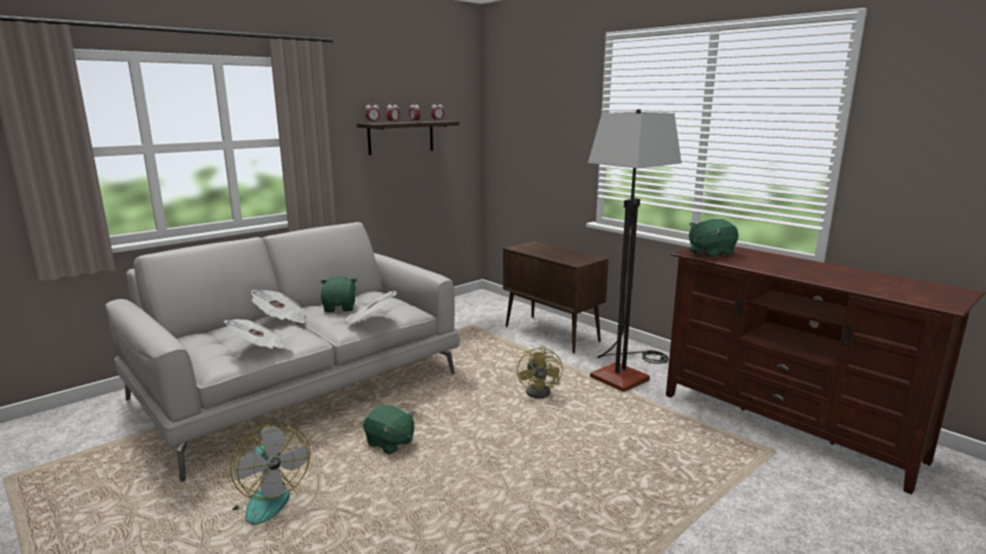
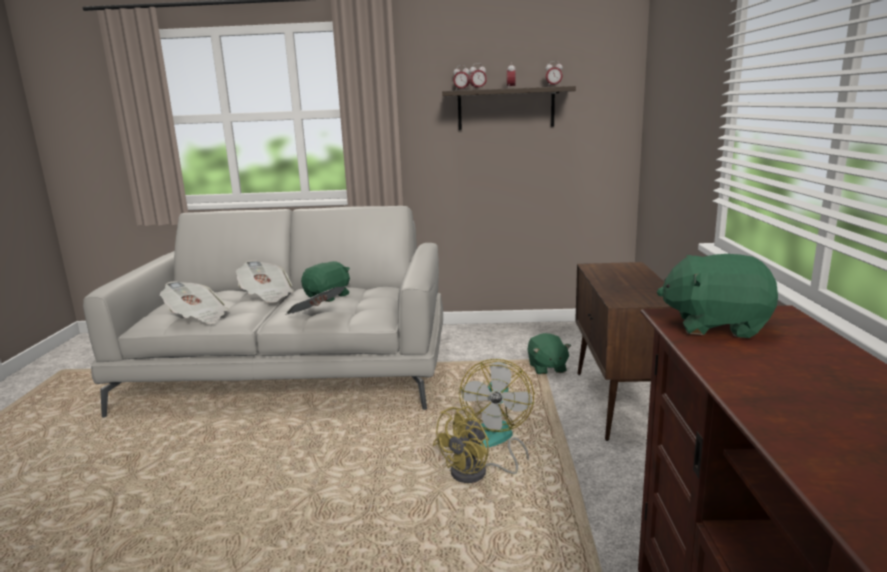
camera: 45 degrees right, 0 degrees up
(263, 499) = (105, 459): fan -> fan (490, 431)
(390, 443) = (251, 457): green plush toy -> green plush toy (547, 368)
(625, 373) = (633, 501): floor lamp -> none

